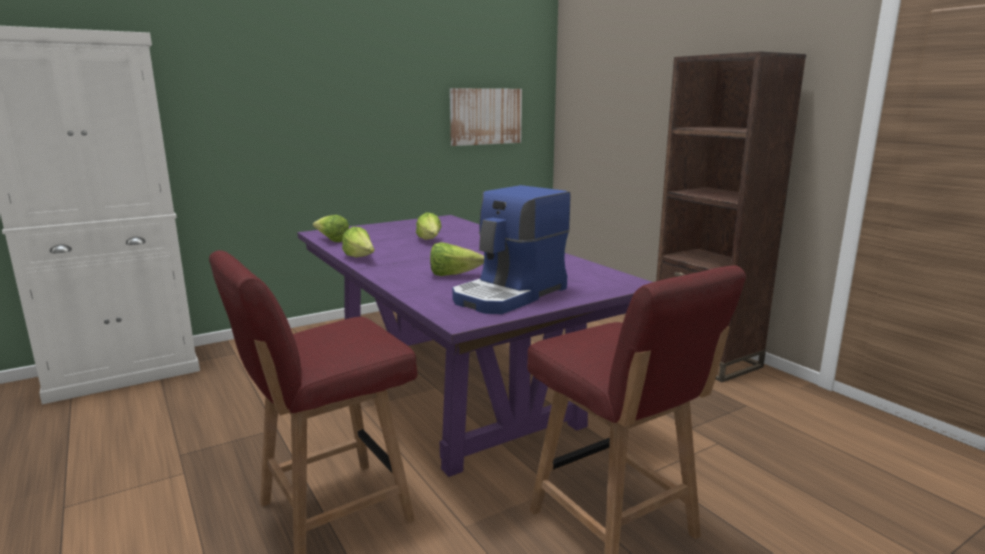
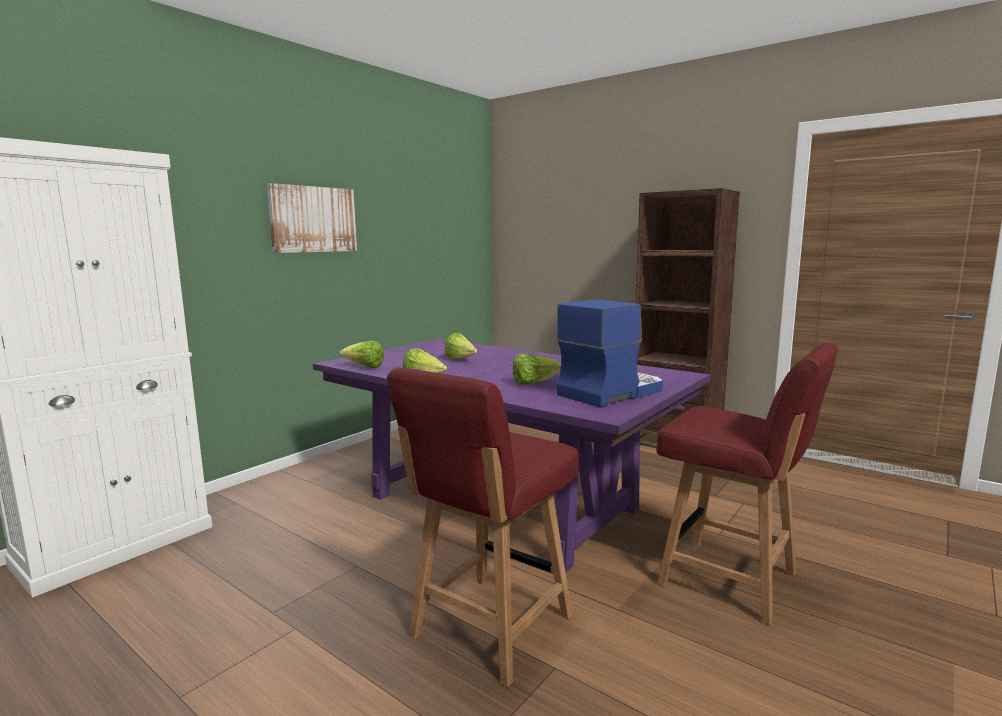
camera: 20 degrees left, 5 degrees down
(485, 116) = (441, 247): picture -> picture (313, 219)
(511, 295) = (610, 392): coffee machine -> coffee machine turned 150 degrees counterclockwise

